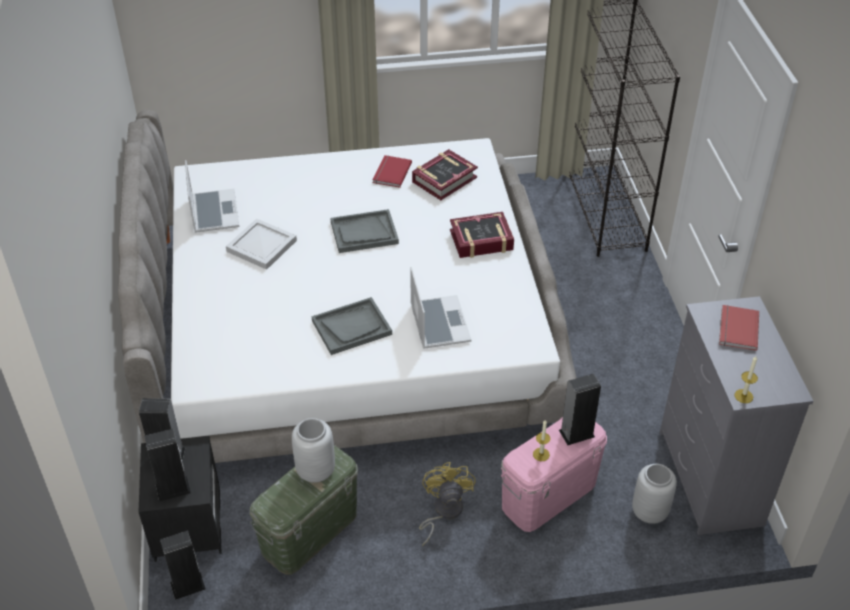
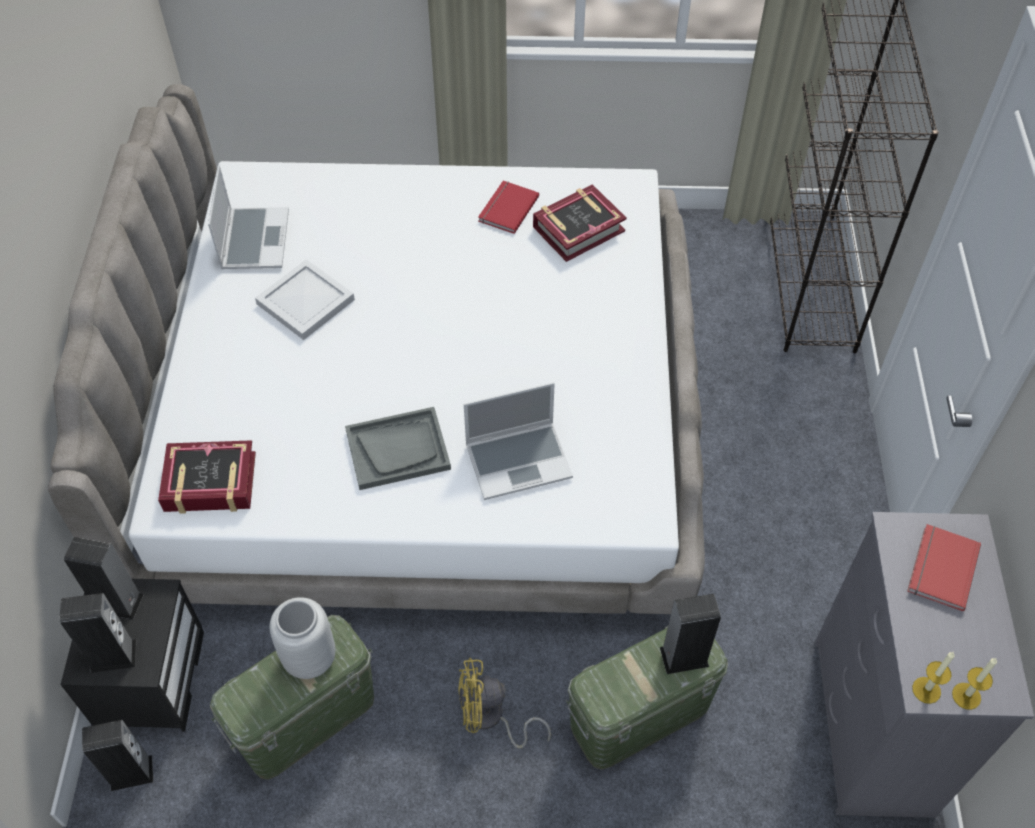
camera: 10 degrees right, 10 degrees up
(364, 233) = (448, 300): grey tray -> none
(438, 323) = (519, 460): laptop -> laptop turned 75 degrees clockwise
(443, 512) = (490, 718): yellow fan -> yellow fan turned 105 degrees counterclockwise
(481, 240) = (609, 334): book -> book (210, 483)
(541, 454) = (626, 683): candle -> candle (966, 696)
(549, 495) = (639, 716): pink storage box -> green storage box
(650, 512) = (775, 767): grey vase -> none

